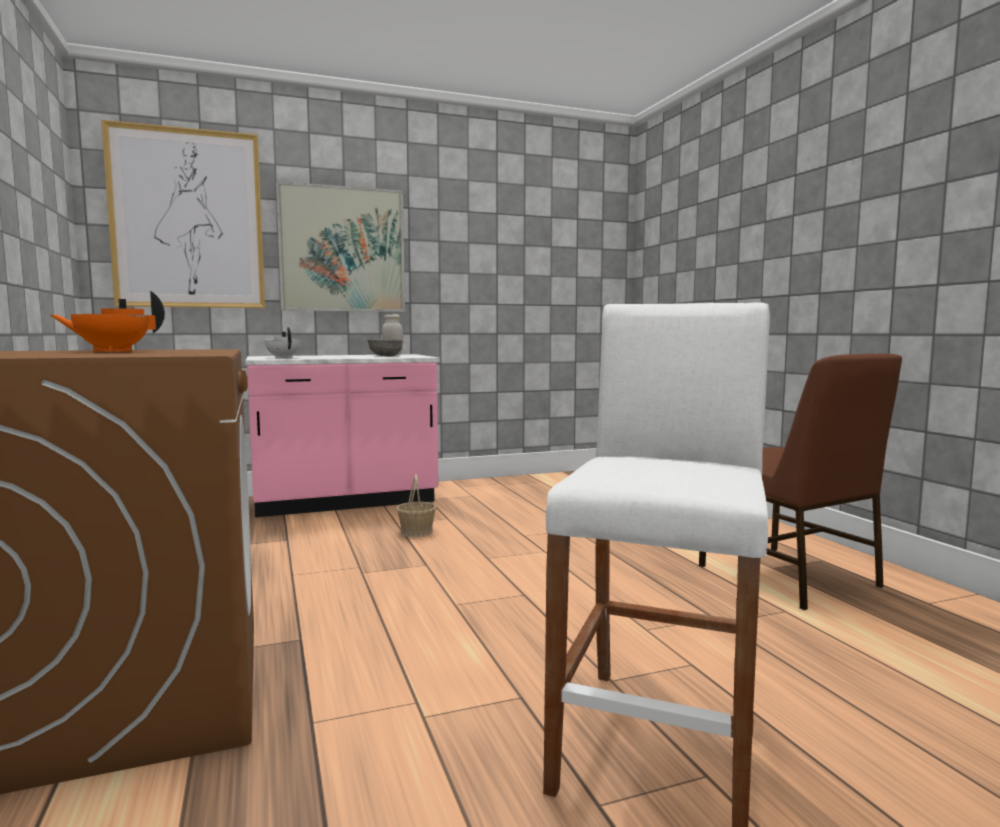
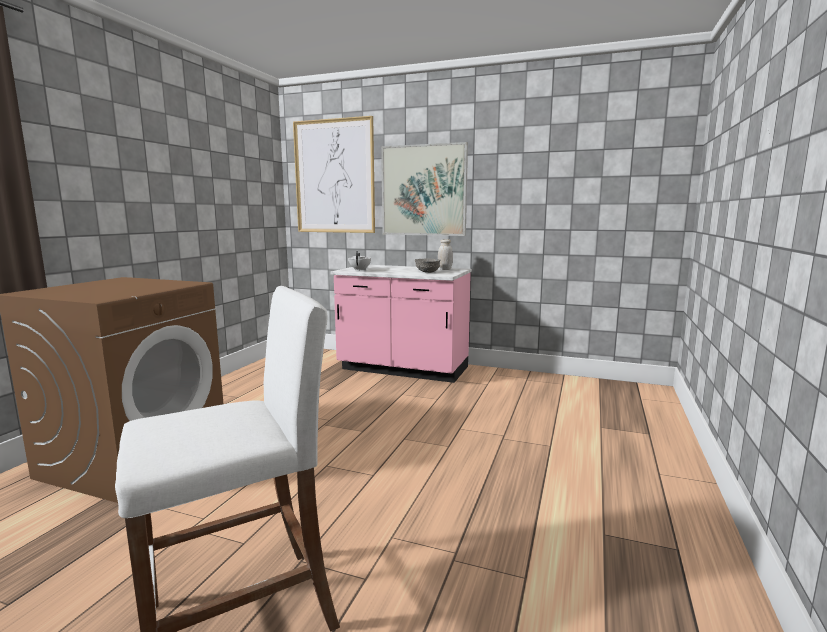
camera: 40 degrees right, 5 degrees up
(112, 351) = (132, 285): orange teapot -> none
(417, 532) = (401, 404): basket -> none
(789, 577) = (600, 549): brown chair -> none

